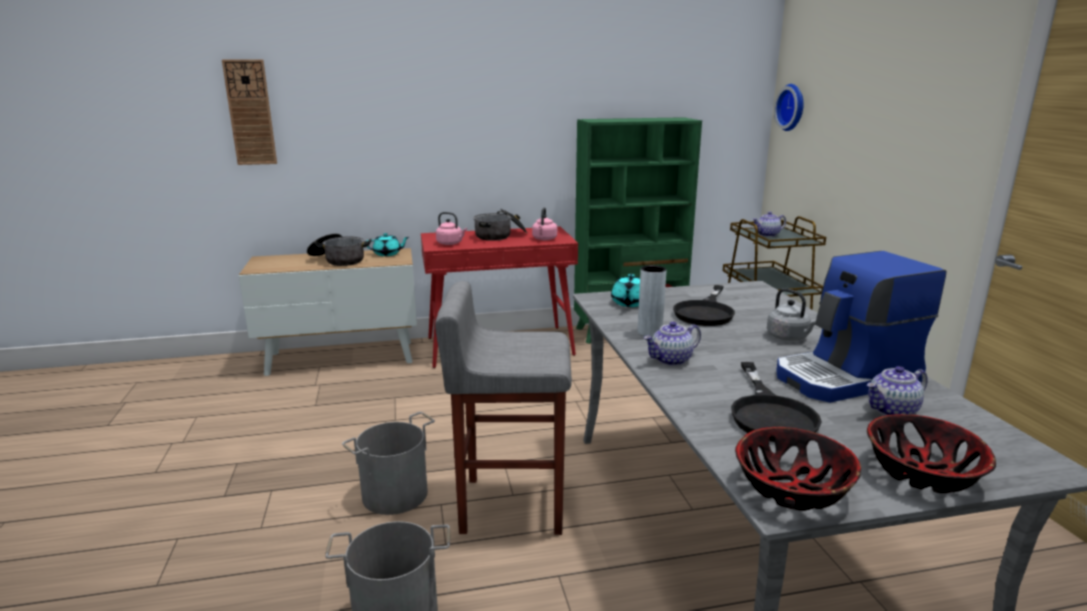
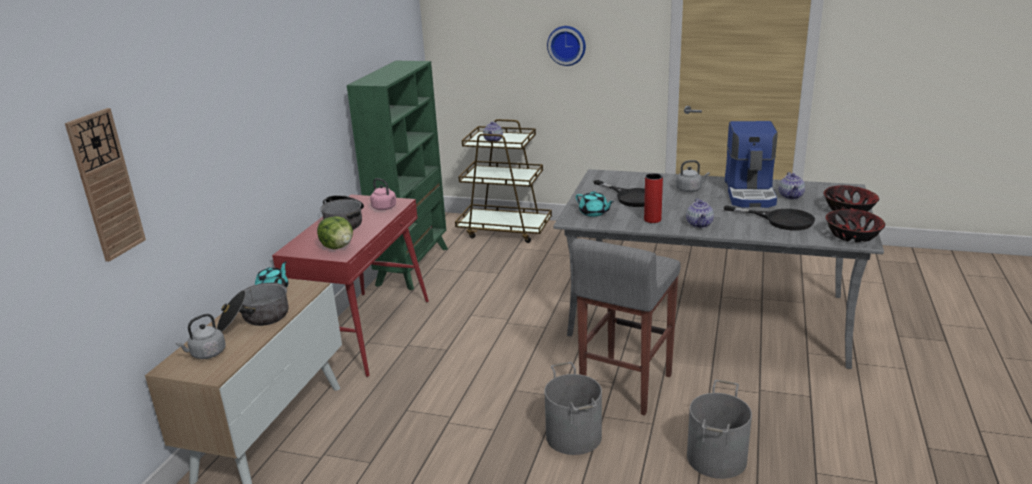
camera: 60 degrees left, 5 degrees up
(282, 261) = (206, 354): none -> grey kettle
(450, 243) = (338, 246): pink kettle -> lettuce
(649, 332) = (652, 219): grey vase -> red vase
(792, 107) = (453, 34): wall clock -> wall clock (567, 45)

